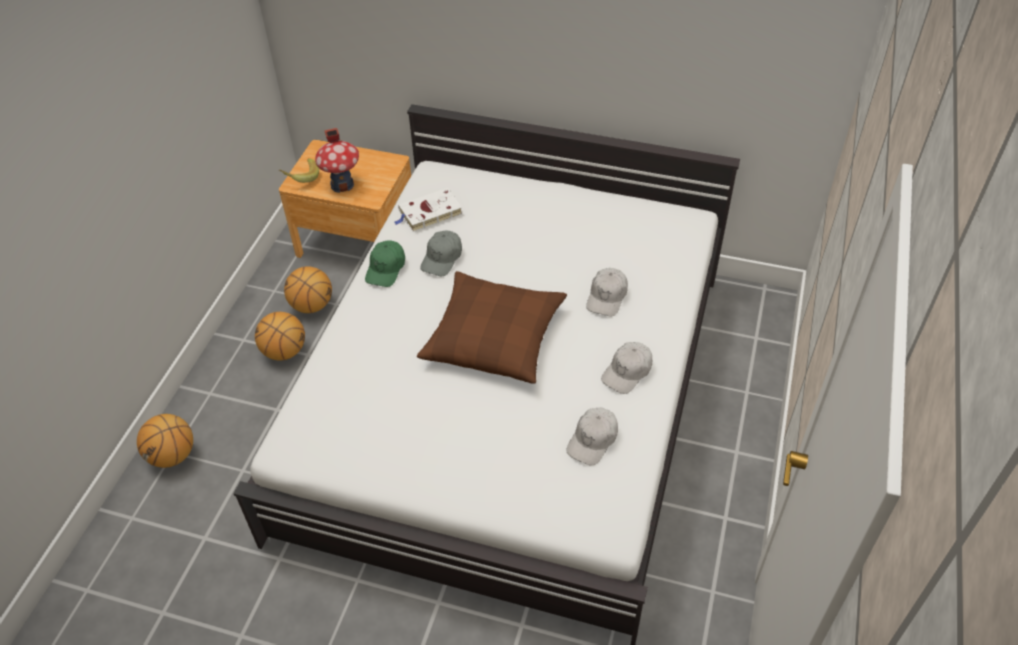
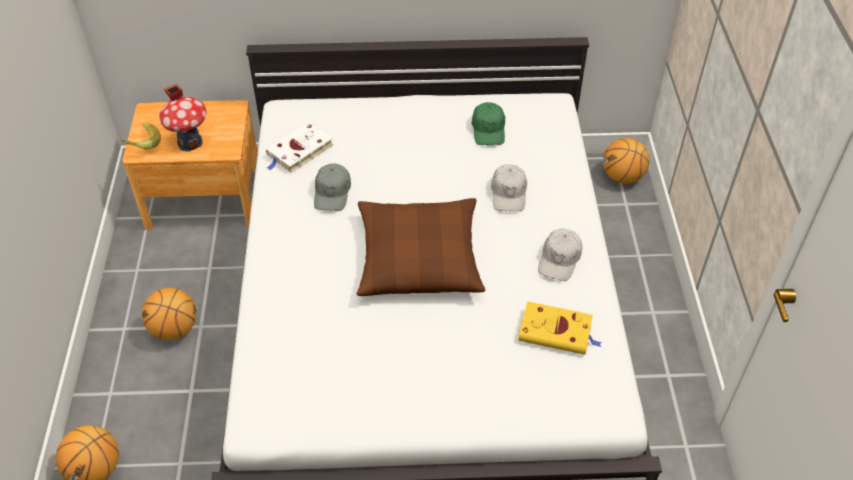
camera: 20 degrees left, 0 degrees up
(312, 305) = (184, 275): basketball -> basketball (622, 177)
(386, 269) = (279, 216): green cap -> green cap (488, 129)
(593, 440) = (557, 332): white cap -> yellow book

